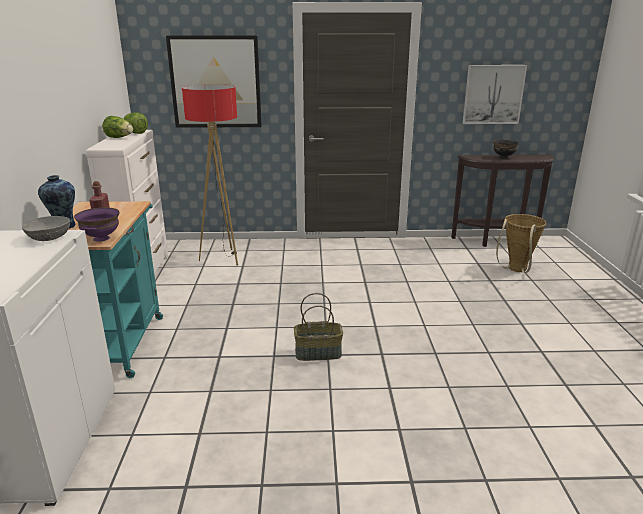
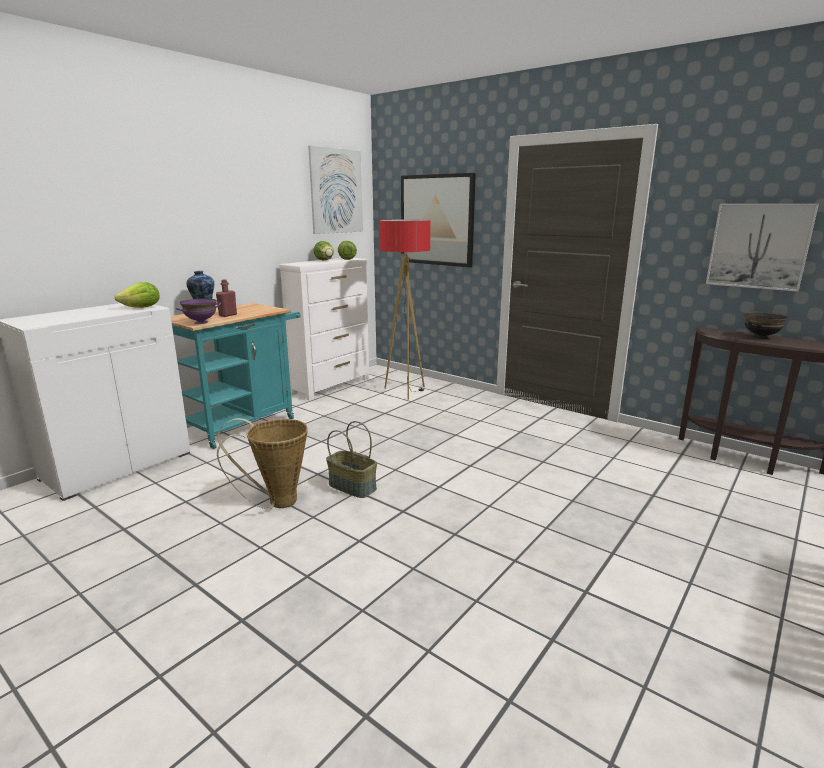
camera: 40 degrees right, 5 degrees down
(50, 237) = (142, 308): grey bowl -> lettuce
(104, 56) = (336, 191): none -> picture
(515, 270) = (713, 498): basket -> basket (276, 503)

